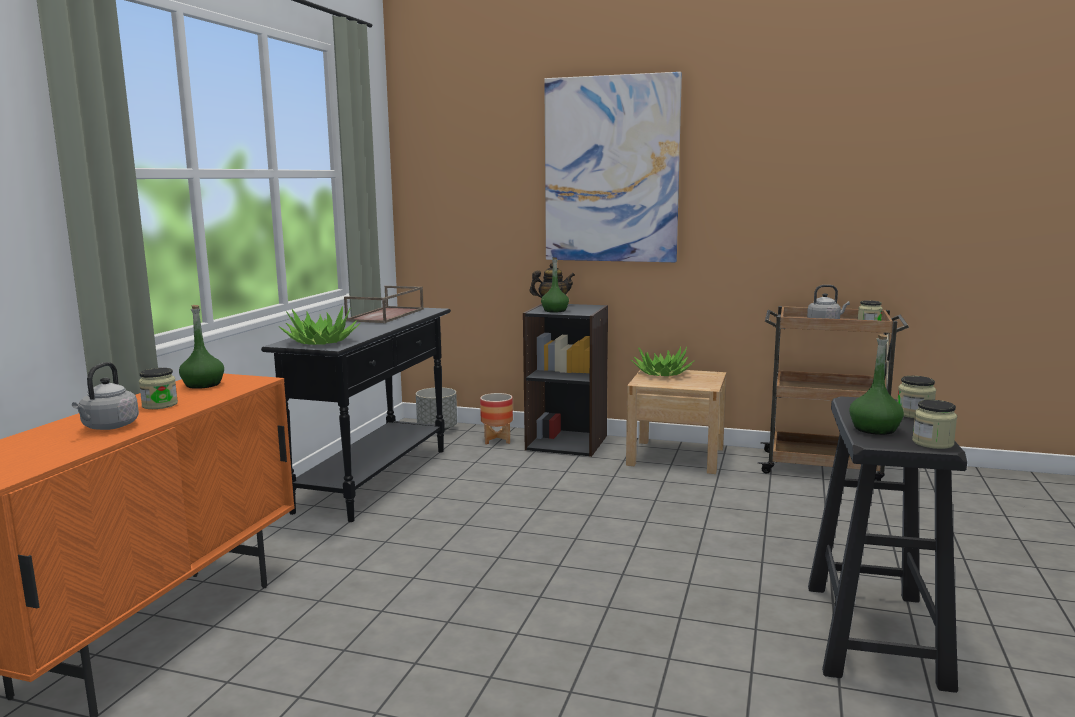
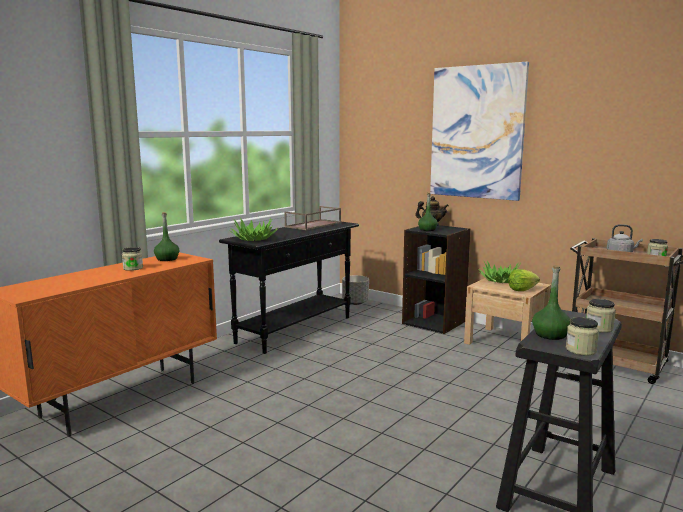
camera: 20 degrees right, 0 degrees up
(108, 427) = (96, 277): grey kettle -> none
(497, 440) = (388, 315): planter -> none
(699, 382) = (522, 290): none -> lettuce

